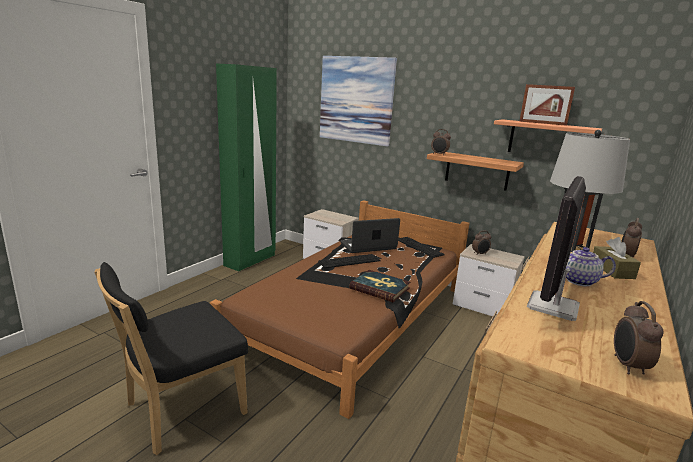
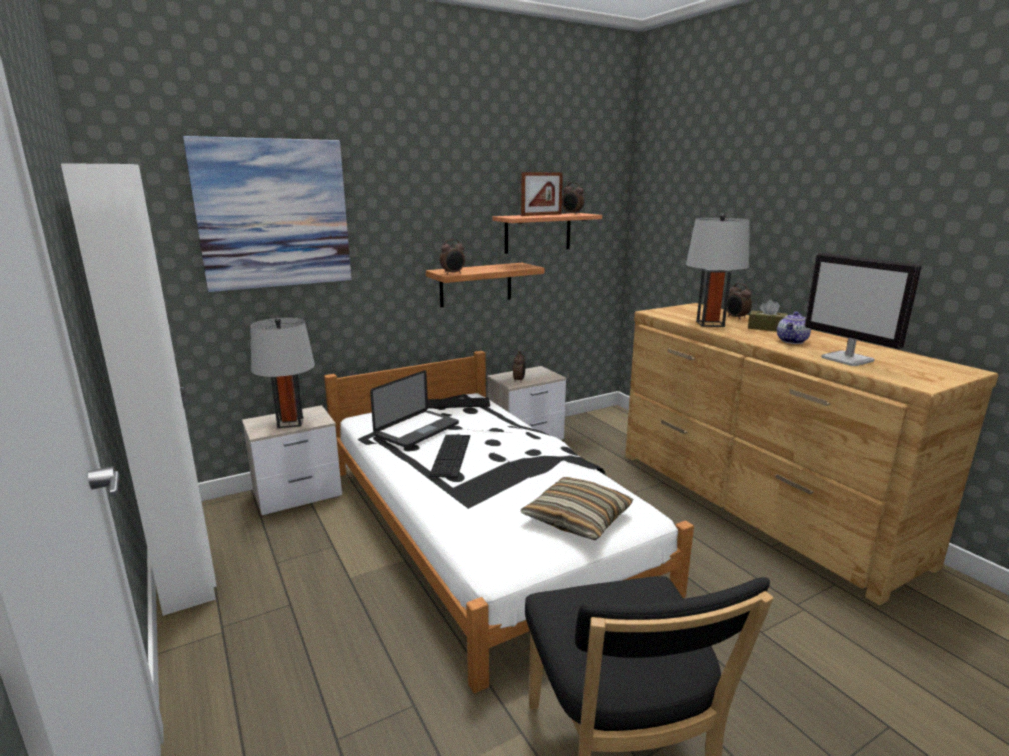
camera: 60 degrees left, 0 degrees up
(250, 260) = (188, 574): green wardrobe -> white wardrobe
(312, 311) = (577, 518): none -> pillow
(329, 217) = (290, 423): none -> grey table lamp
(355, 316) = (479, 524): brown bed -> white bed
(368, 246) = (417, 430): laptop -> laptop turned 150 degrees counterclockwise
(380, 288) = (547, 458): book -> none
(627, 366) = (939, 367): alarm clock -> alarm clock (572, 214)

